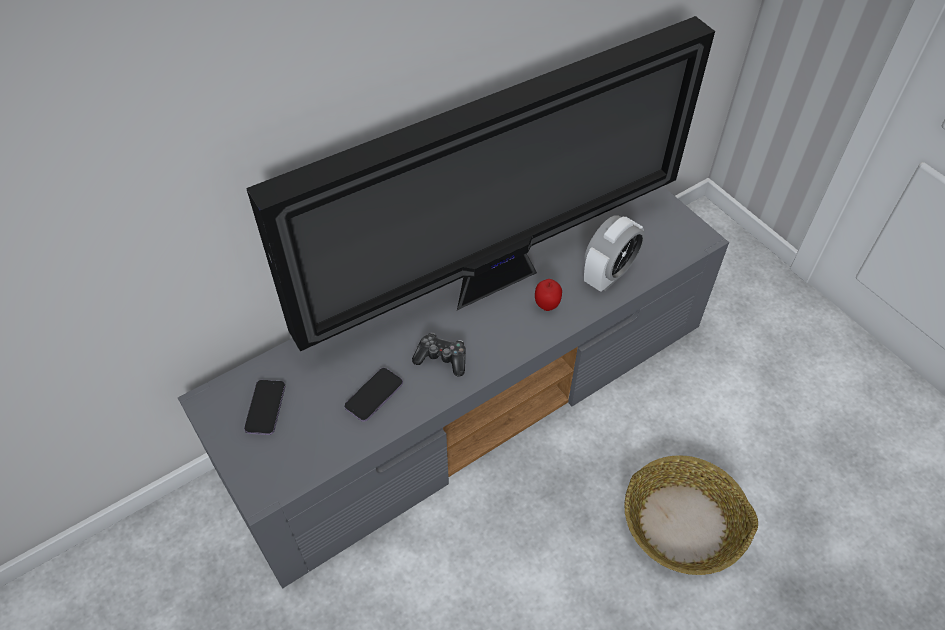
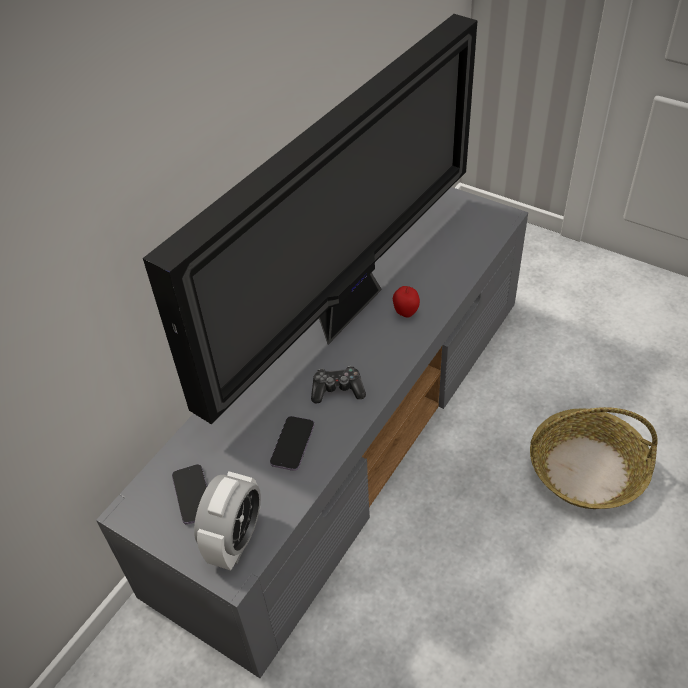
camera: 20 degrees left, 5 degrees down
(608, 275) = (444, 270): alarm clock -> alarm clock (235, 540)

